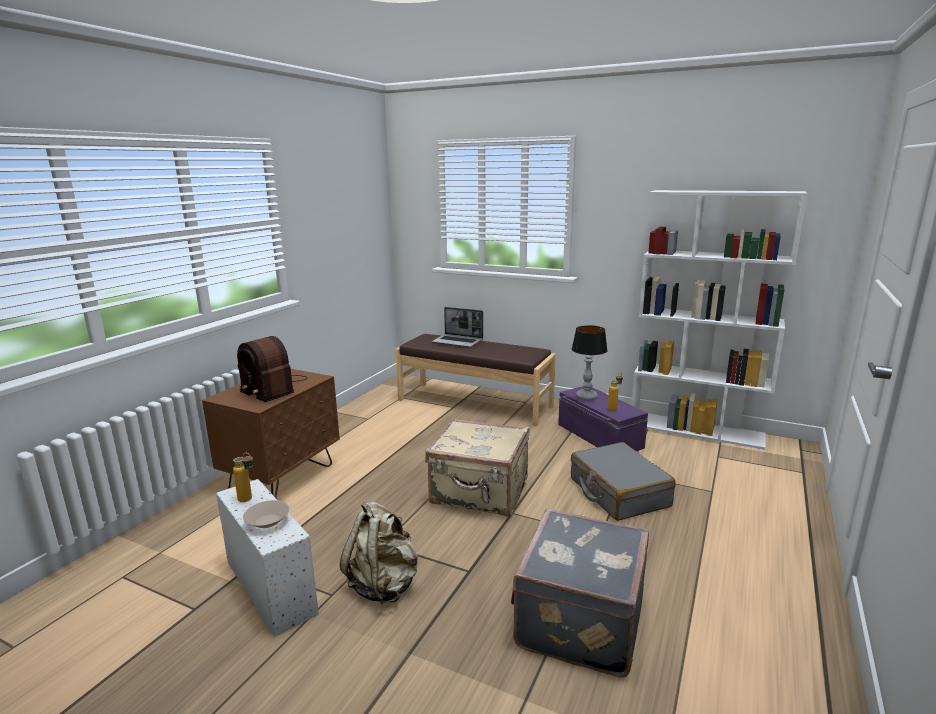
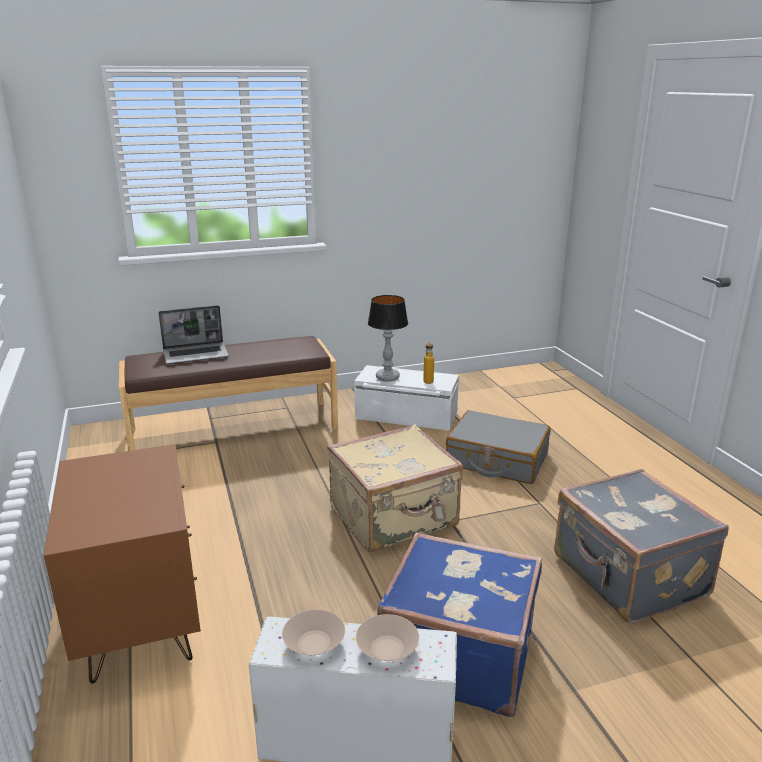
camera: 45 degrees left, 5 degrees up
(249, 500) = (313, 643): bottle -> beige bowl
(272, 388) = (125, 492): radio -> none
(384, 585) = (458, 654): beige backpack -> blue suitcase
(598, 436) = (406, 416): purple storage box -> white storage box
(696, 430) = (468, 380): white bookcase -> none

